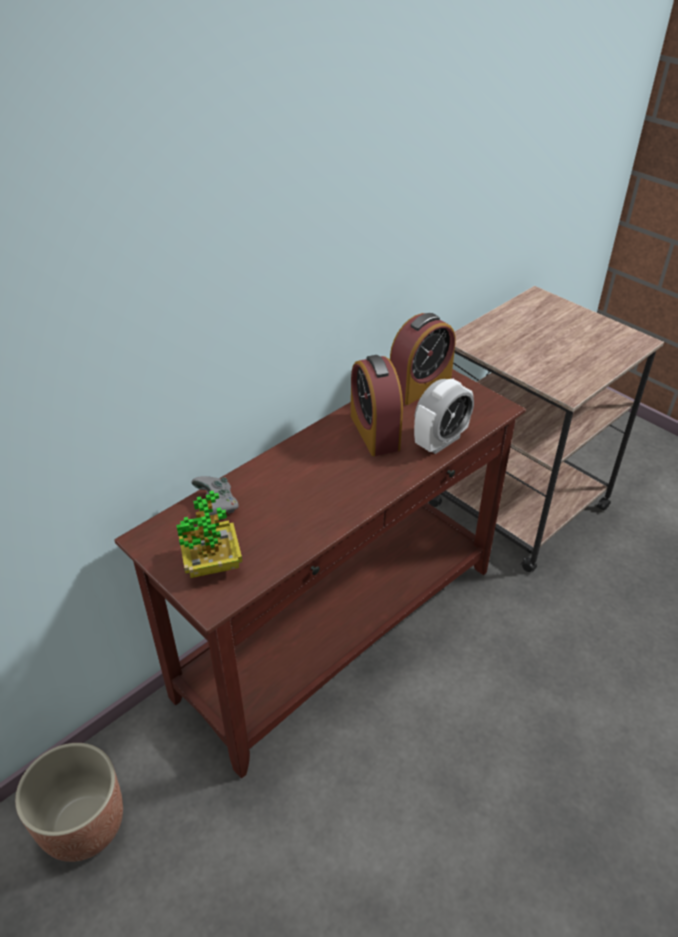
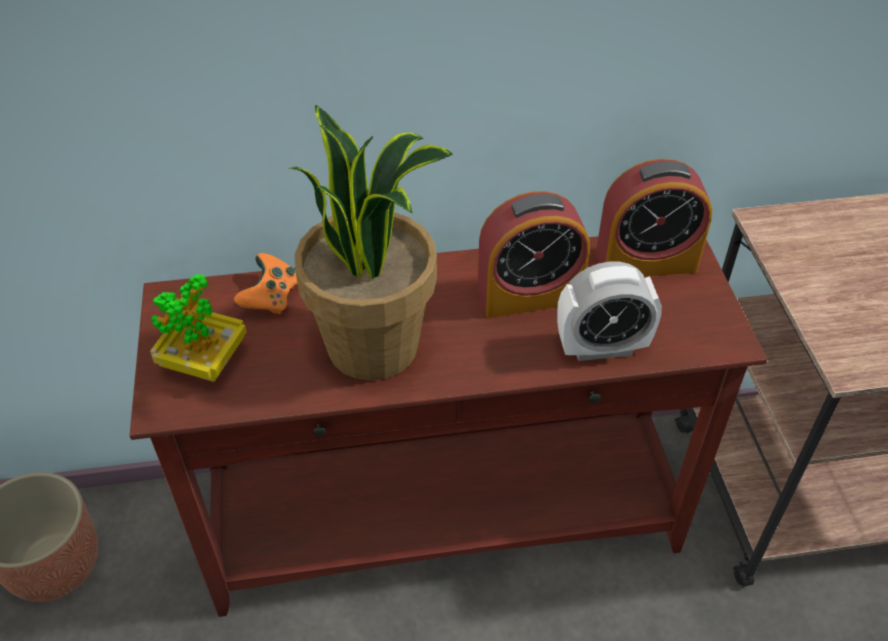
camera: 35 degrees right, 5 degrees up
(217, 506) = (271, 298): grey game controller -> orange game controller
(313, 501) = (375, 345): none -> potted plant
(374, 432) = (529, 295): alarm clock -> alarm clock turned 120 degrees counterclockwise

